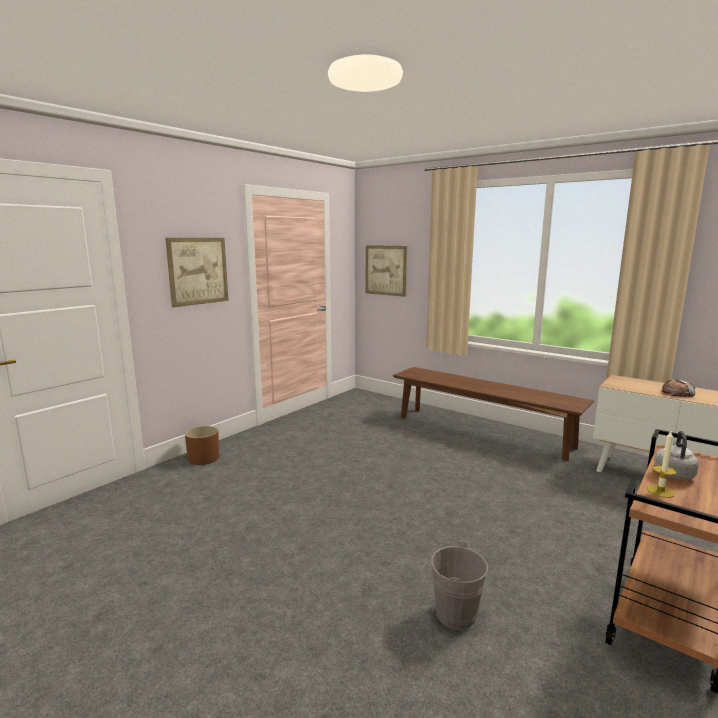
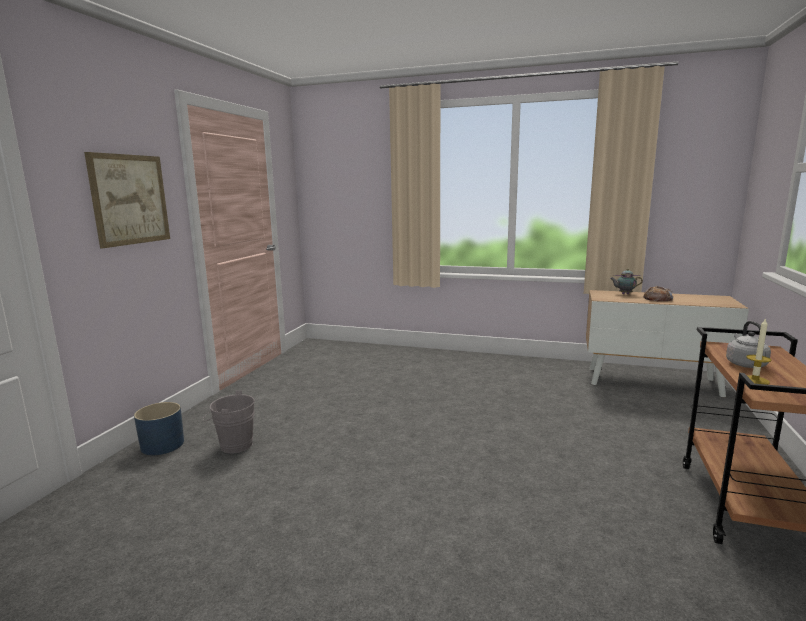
camera: 20 degrees left, 0 degrees up
(203, 458) = (162, 445): brown planter -> blue planter
(386, 270) = (337, 201): picture -> none
(451, 613) = (565, 555): grey bucket -> grey bucket (233, 445)
(482, 432) = (467, 364): brown bench -> none
(645, 383) = (624, 294): none -> teapot

